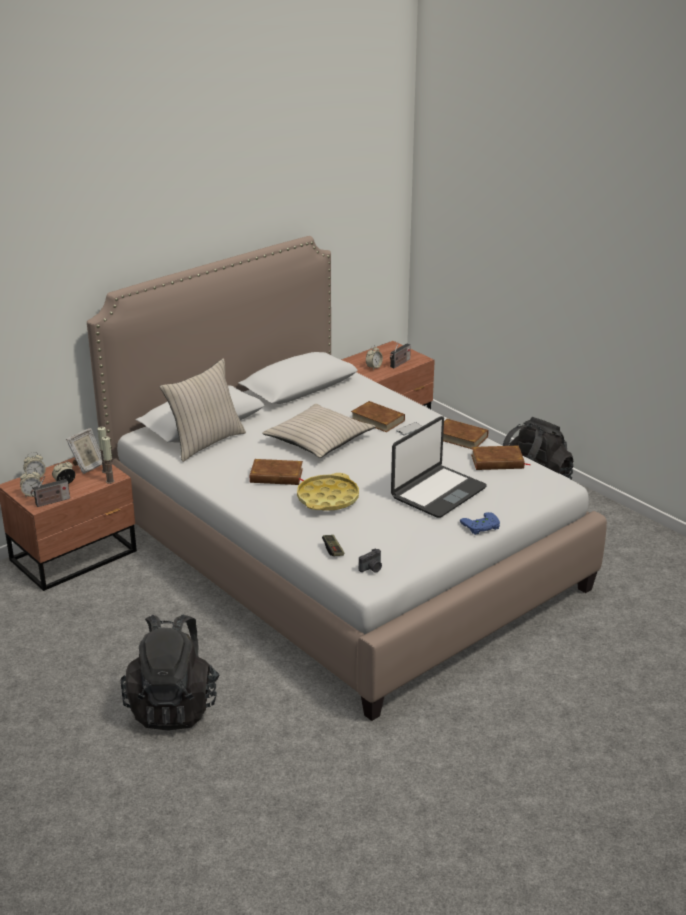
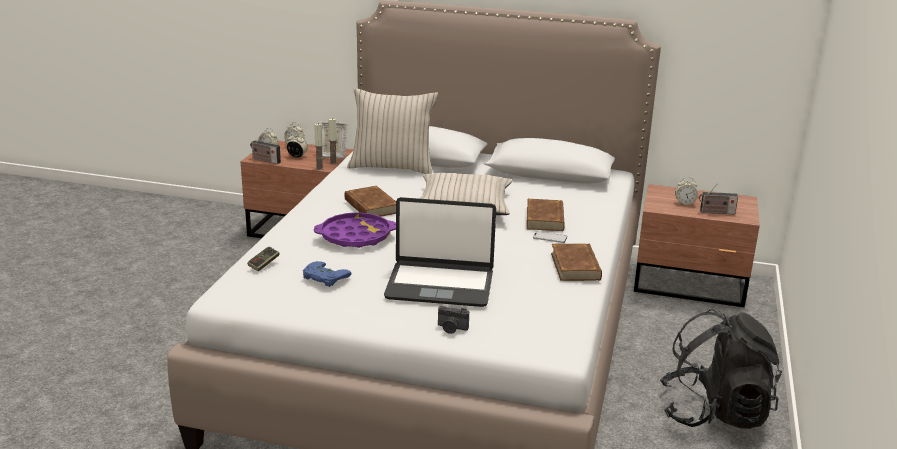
camera: 55 degrees right, 5 degrees down
(173, 706) = (137, 339): black backpack -> none
(327, 498) = (355, 236): yellow tray -> purple tray
(372, 568) = (248, 291): camera -> camera (451, 328)
(481, 527) = (397, 327): blue game controller -> blue game controller (323, 277)
(497, 462) = (554, 300): brown book -> none

